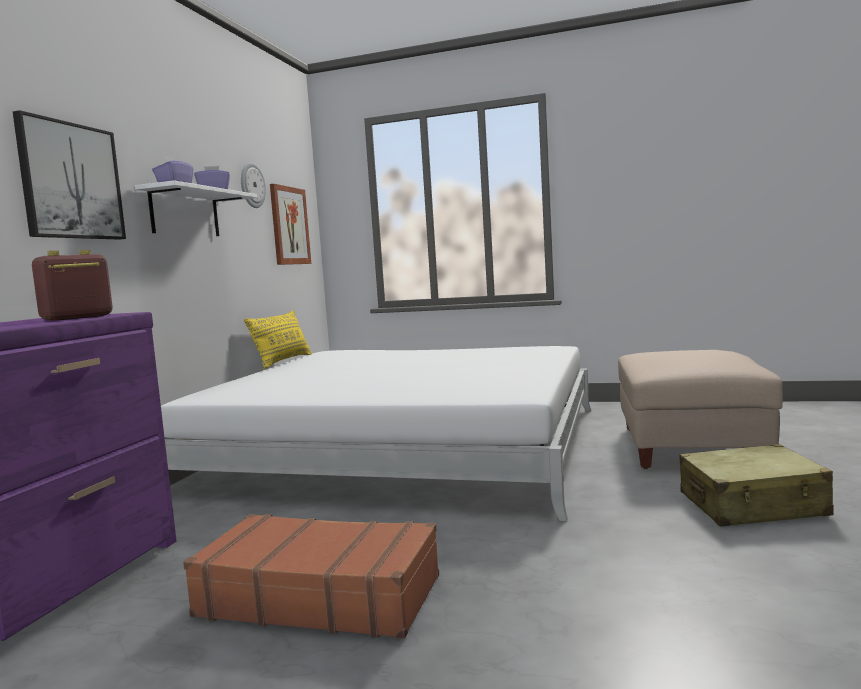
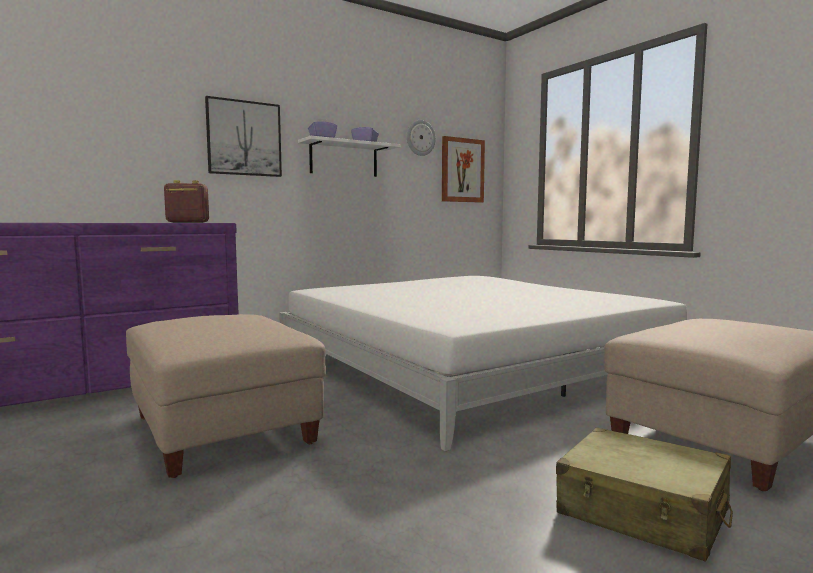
camera: 40 degrees right, 0 degrees up
(283, 361) = (428, 278): yellow pillow -> none
(319, 595) = (222, 430): brown suitcase -> beige ottoman

